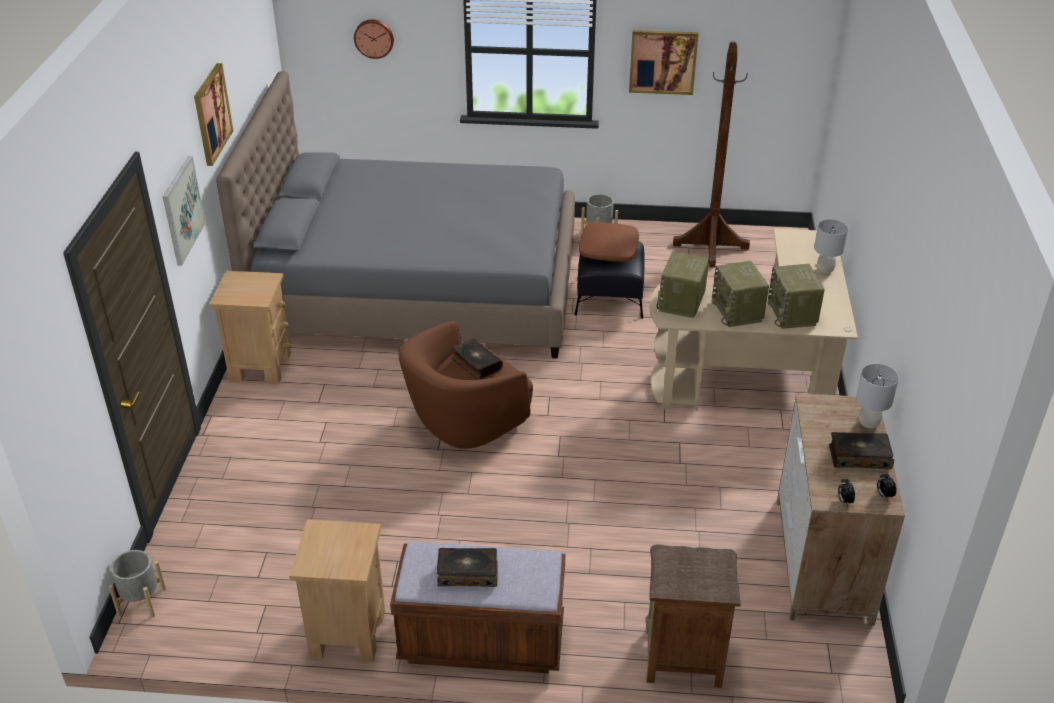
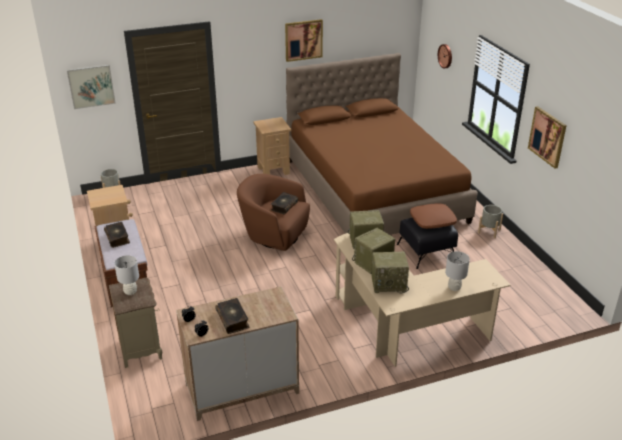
camera: 65 degrees right, 5 degrees down
(182, 210) = (247, 67): picture -> picture (91, 86)
(417, 287) = (373, 190): grey bed -> brown bed
(710, 246) = (524, 277): brown clothes rack -> none
(793, 314) = (389, 284): radio -> radio turned 150 degrees counterclockwise
(869, 423) = (268, 318): grey table lamp -> grey table lamp (131, 292)

